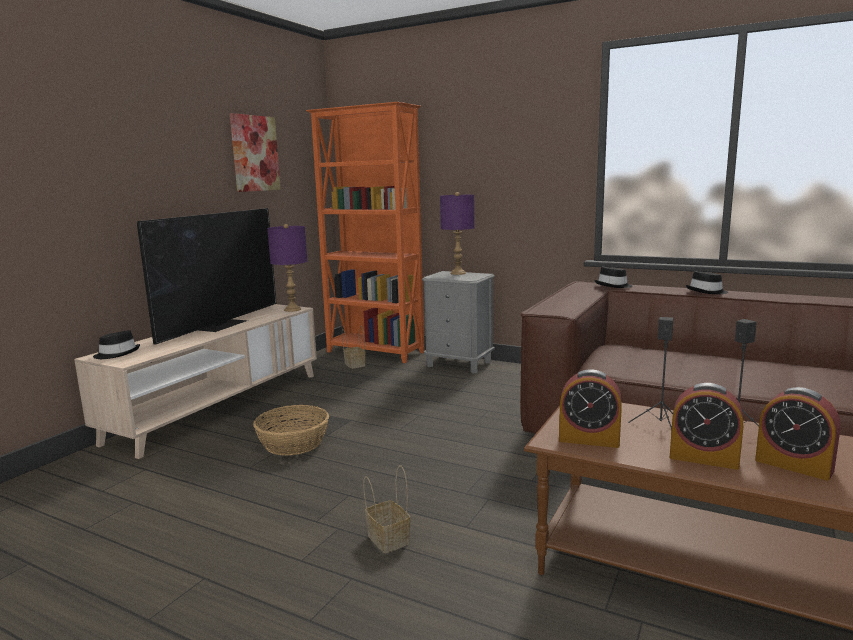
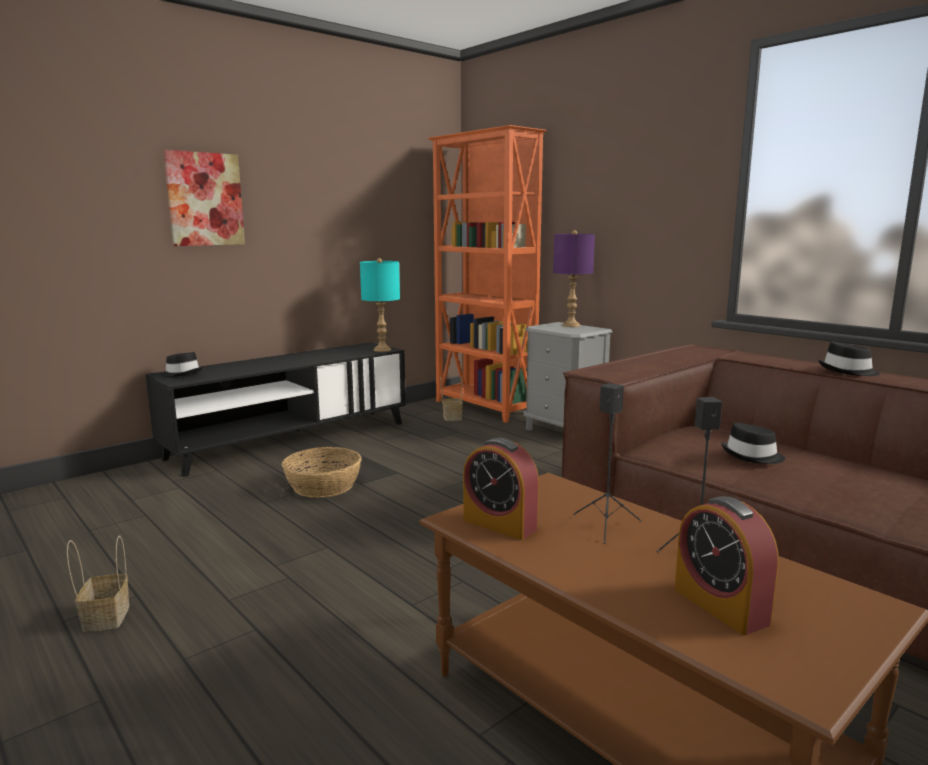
camera: 20 degrees right, 0 degrees up
(219, 406) = (291, 440): beige tv stand -> black tv stand
(222, 324) = (300, 357): television -> none
(255, 153) = (362, 183): picture -> picture (205, 199)
(292, 309) = (382, 350): purple table lamp -> turquoise table lamp
(387, 539) = (323, 598): basket -> basket (106, 616)
(613, 286) = (729, 353): black hat -> black hat (752, 456)
(703, 458) = (609, 572): alarm clock -> none

